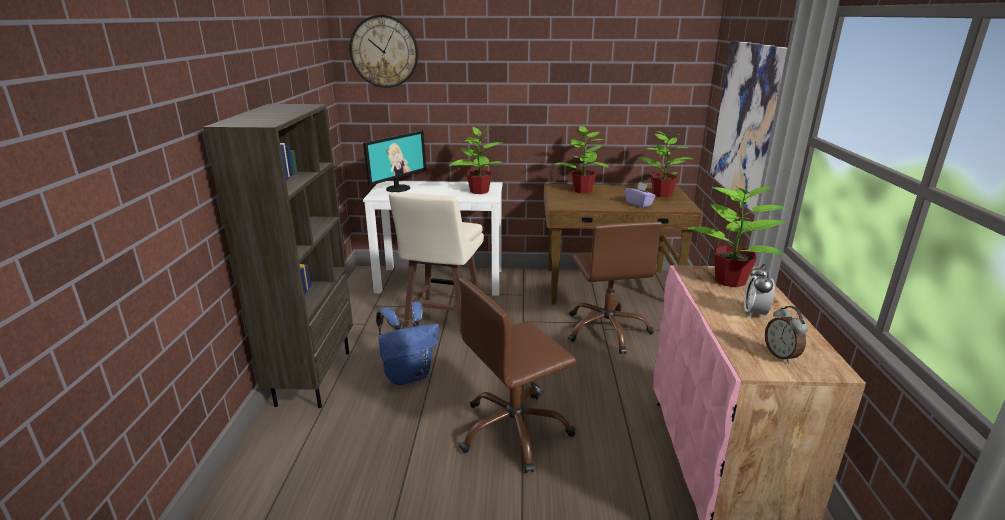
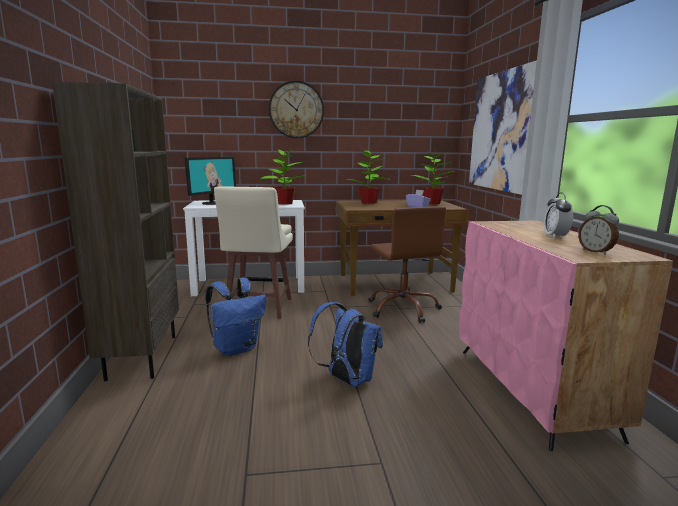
camera: 10 degrees left, 10 degrees down
(384, 52) = (201, 89): wall clock -> wall clock (296, 110)
(514, 431) = (346, 380): brown office chair -> blue backpack
(731, 280) = (522, 225): potted plant -> none

